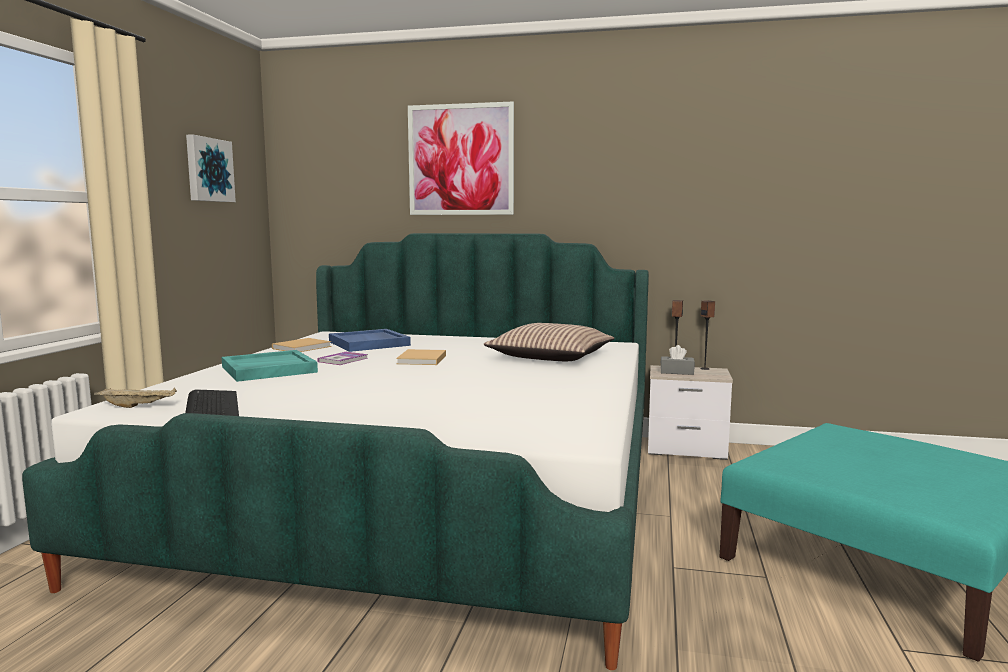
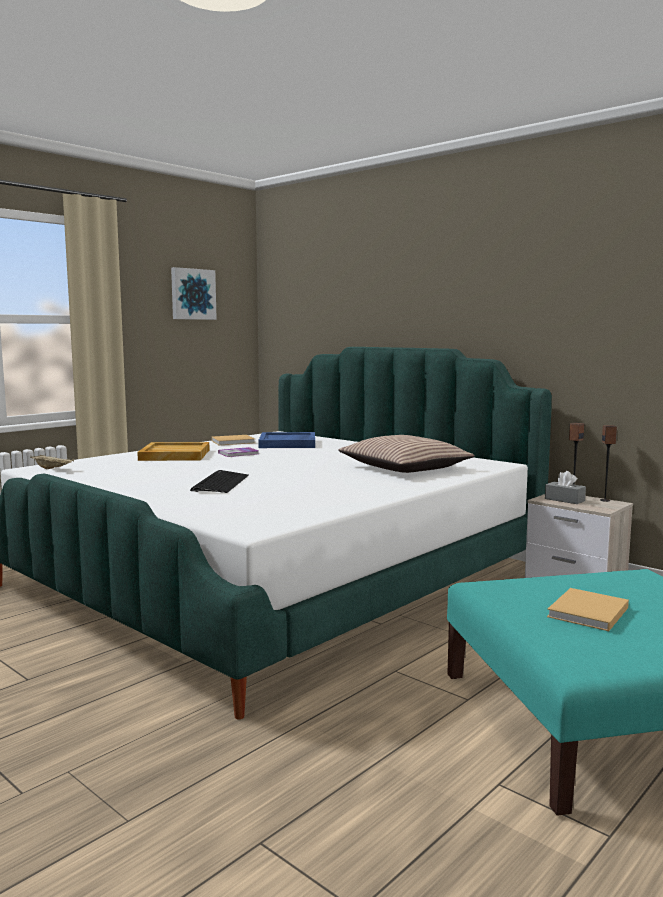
camera: 30 degrees right, 0 degrees up
(211, 407) = (88, 474): keyboard -> keyboard (220, 483)
(268, 370) = (174, 455): turquoise tray -> beige tray
(421, 360) = (294, 459): beige book -> beige book (587, 613)
(461, 160) = (393, 278): picture -> none

